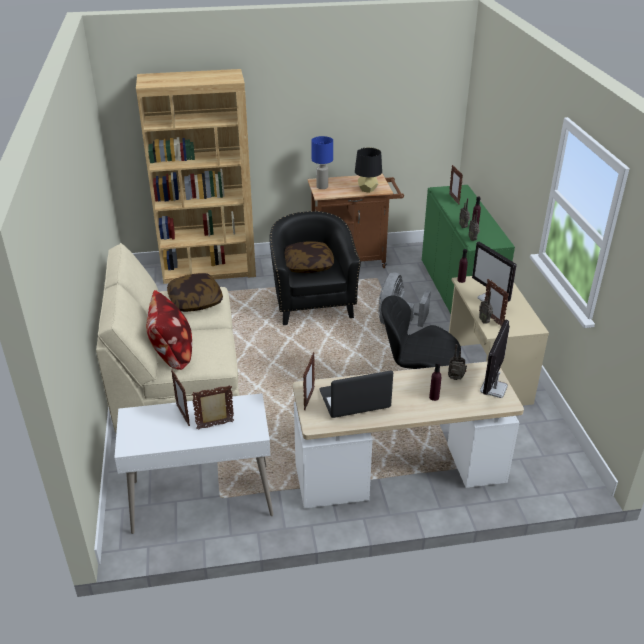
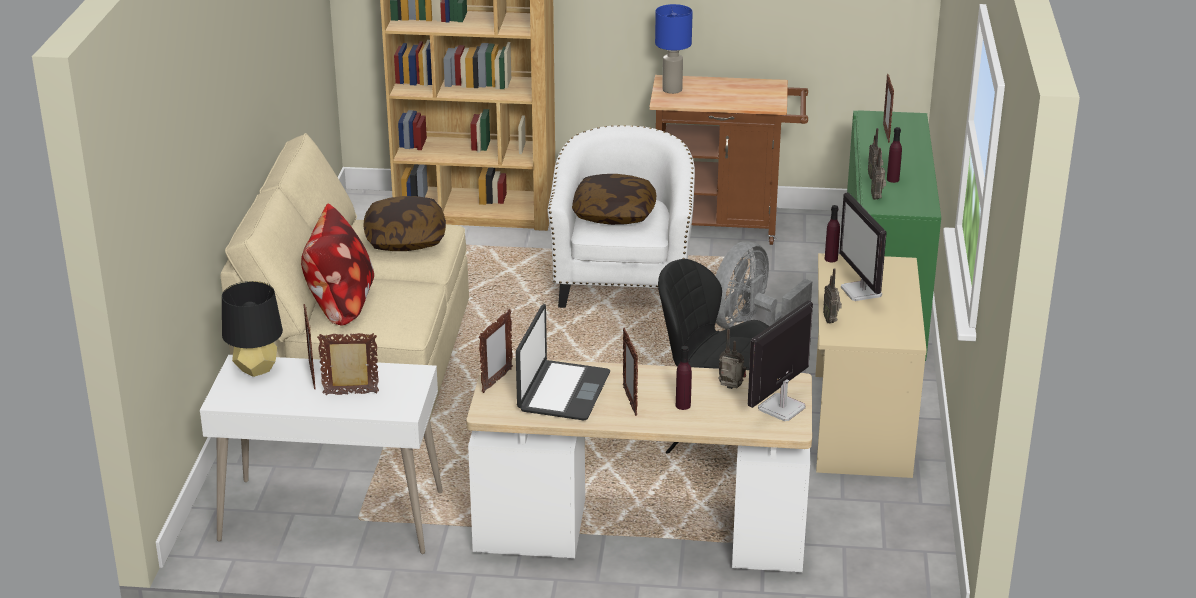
camera: 15 degrees right, 5 degrees down
(313, 303) = (623, 282): black armchair -> white armchair
(355, 400) = (562, 392): laptop -> laptop turned 105 degrees clockwise
(367, 190) = (746, 102): black table lamp -> black table lamp (256, 369)
(492, 319) = (846, 320): picture frame -> picture frame (630, 401)

